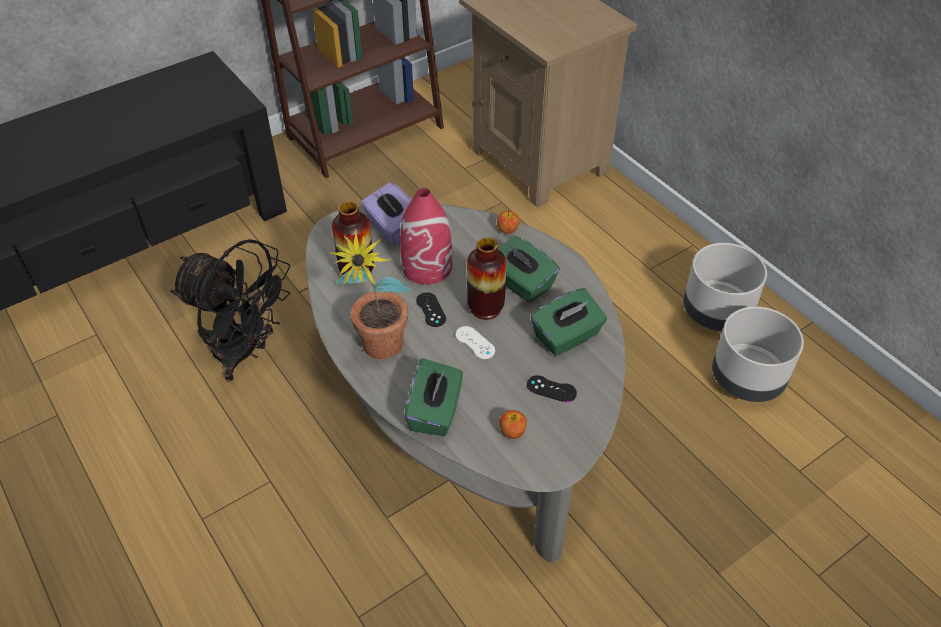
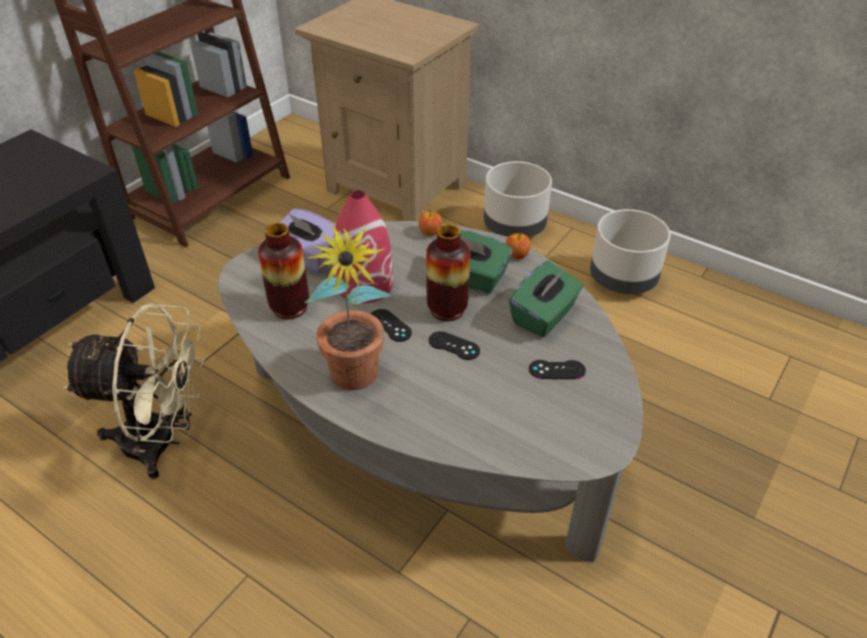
camera: 20 degrees left, 5 degrees down
(245, 353) = (163, 442): black fan -> beige fan
(435, 412) = (448, 427): green tissue box -> none
(475, 343) = (454, 346): white game controller -> black game controller
(512, 431) = (541, 423): apple -> apple (517, 255)
(747, 378) = (680, 330): grey planter -> grey planter (514, 227)

